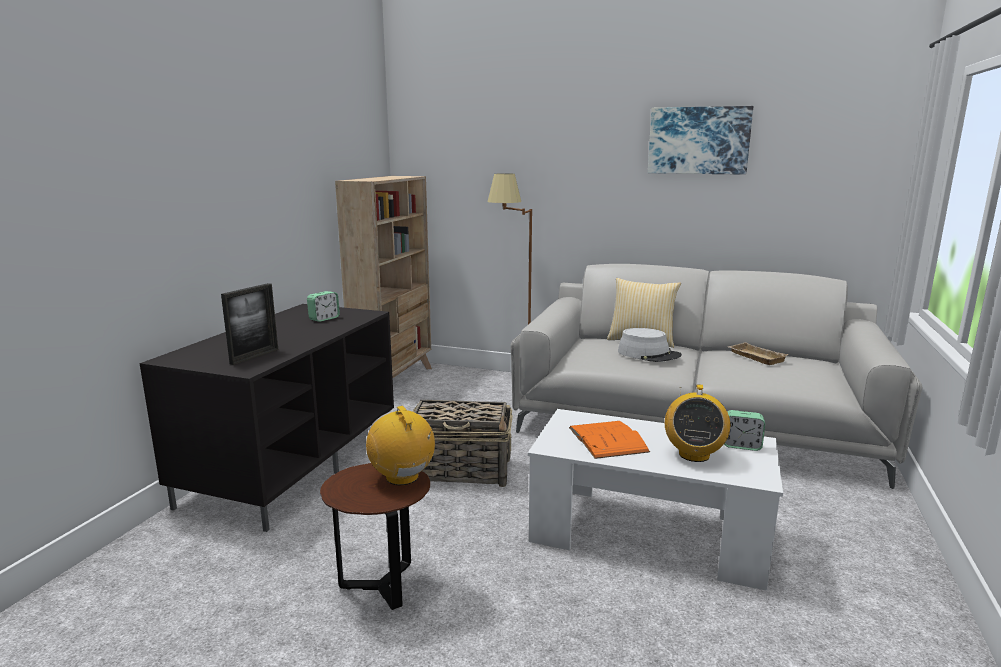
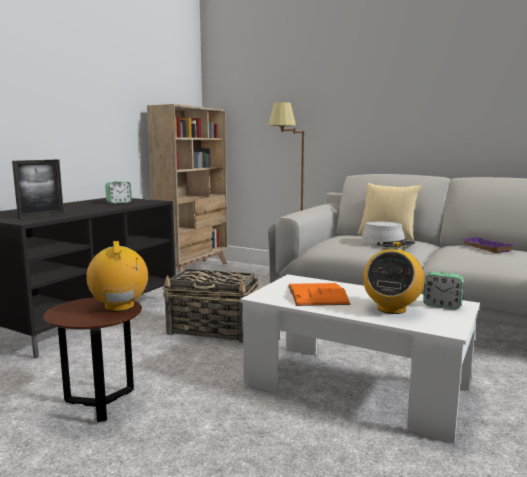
camera: 10 degrees right, 5 degrees down
(698, 140) = (442, 68): picture -> none
(754, 357) = (484, 248): beige tray -> purple tray

